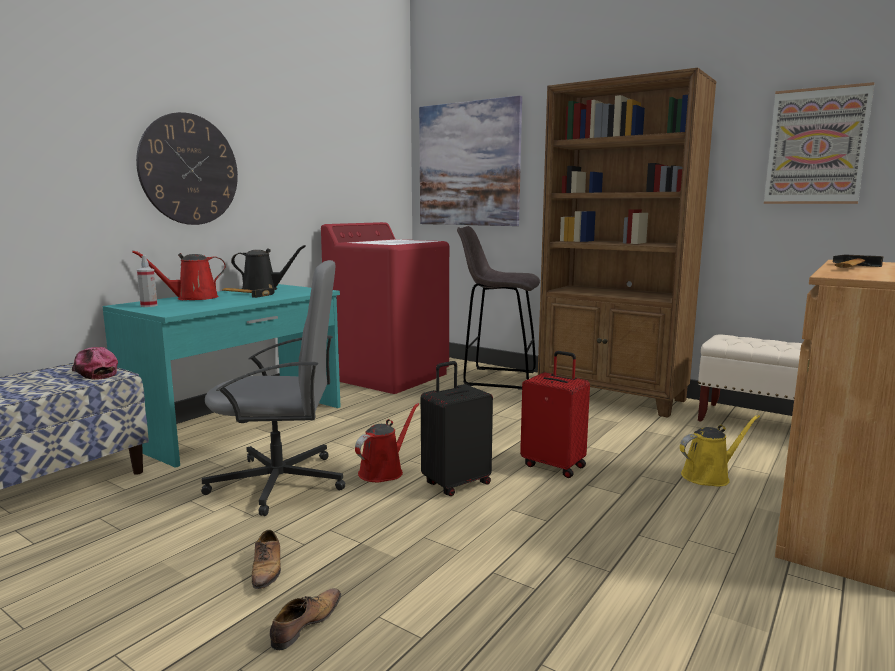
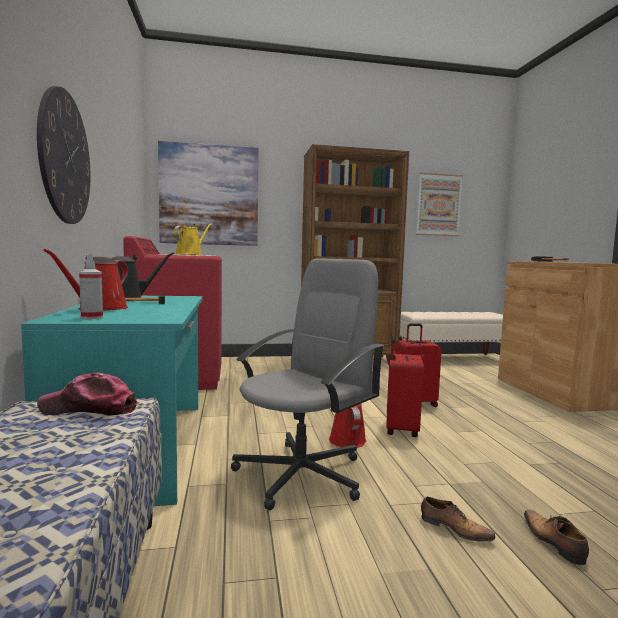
camera: 45 degrees left, 5 degrees down
(456, 483) = (400, 429): black suitcase -> red suitcase
(497, 378) = (260, 364): grey stool -> none
(709, 476) = (475, 387): yellow watering can -> yellow watering can (190, 255)

